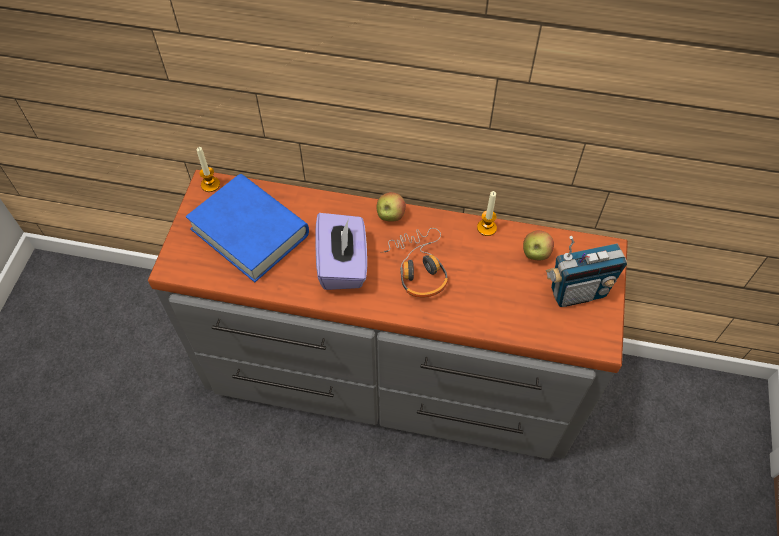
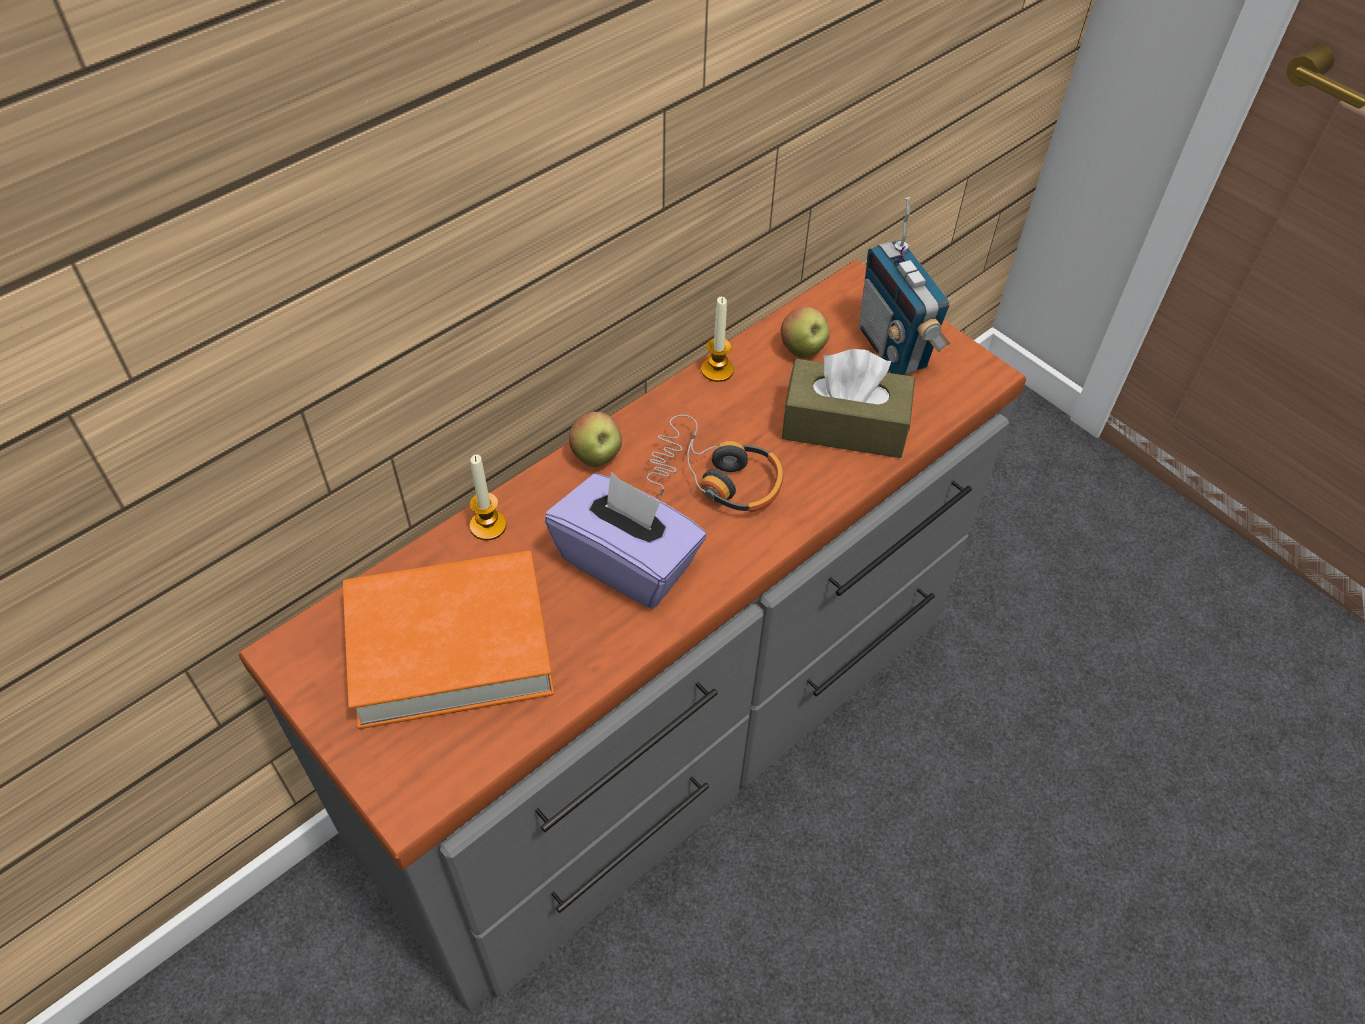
camera: 55 degrees left, 5 degrees down
(210, 184) = (296, 648): candle -> candle (488, 526)
(250, 232) = (450, 646): blue book -> orange book
(502, 301) = (844, 425): none -> brown tissue box
(577, 292) = (893, 348): radio -> radio turned 135 degrees clockwise

